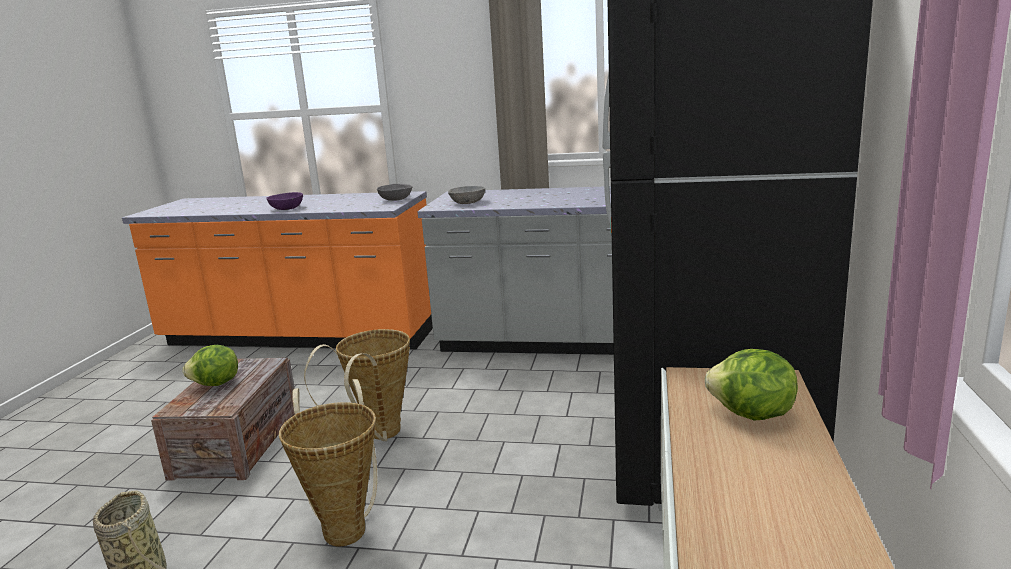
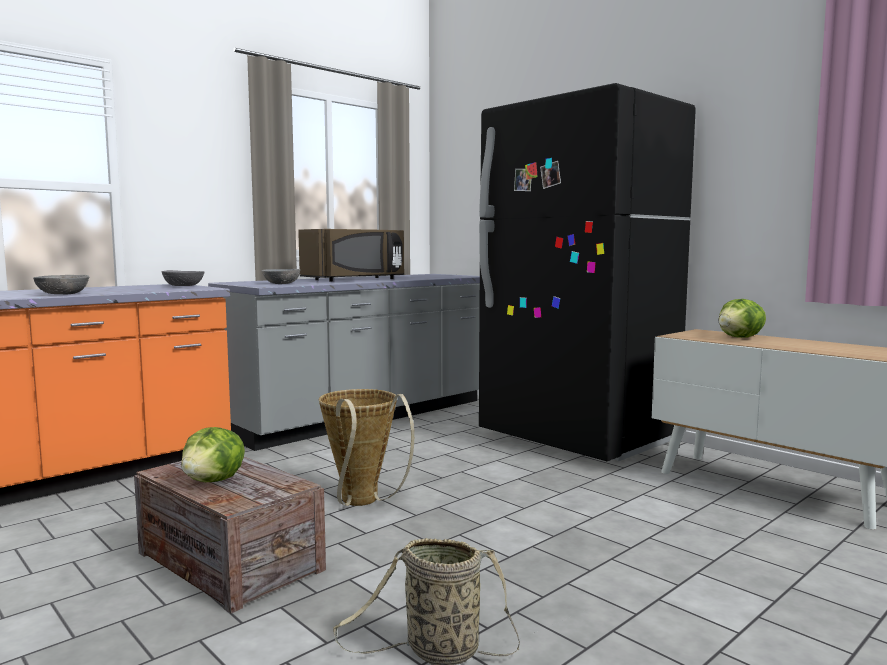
camera: 55 degrees left, 10 degrees down
(287, 208) = (62, 294): purple bowl -> grey bowl
(345, 527) = (493, 544): basket -> none
(566, 197) = (356, 279): none -> brown microwave

